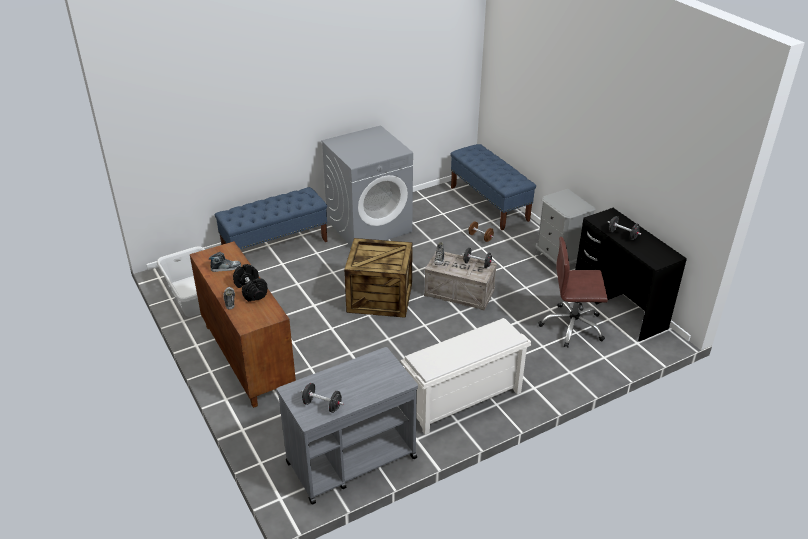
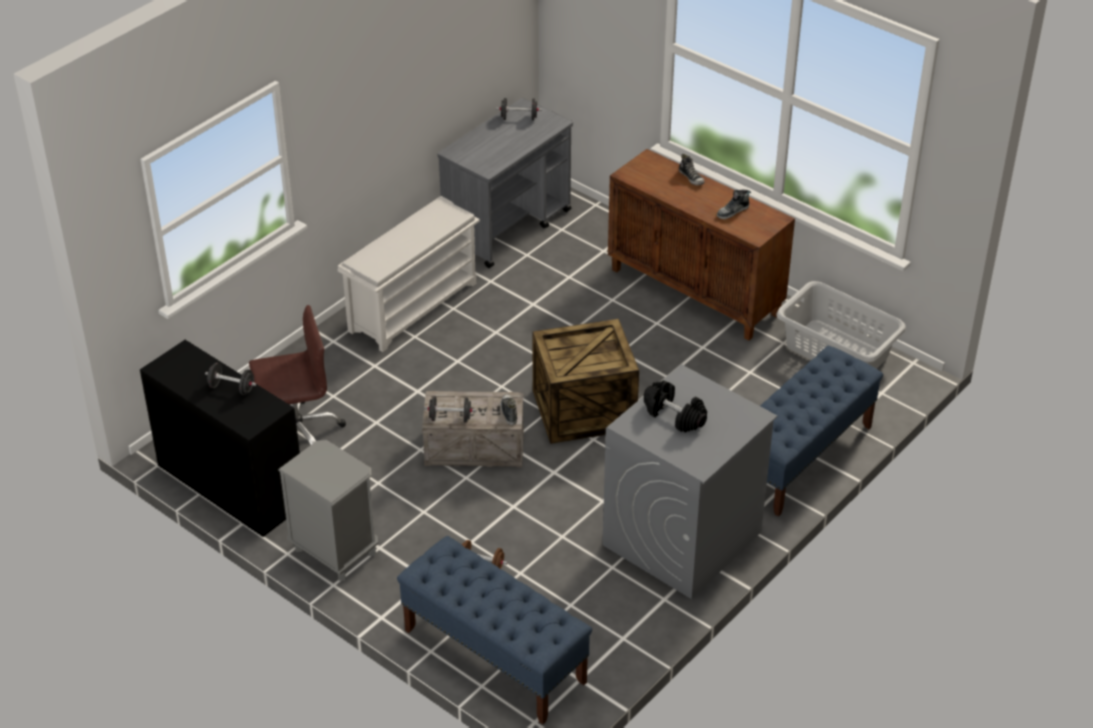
camera: 160 degrees right, 5 degrees up
(251, 290) = (678, 193): black dumbbell -> black dumbbell (674, 416)

